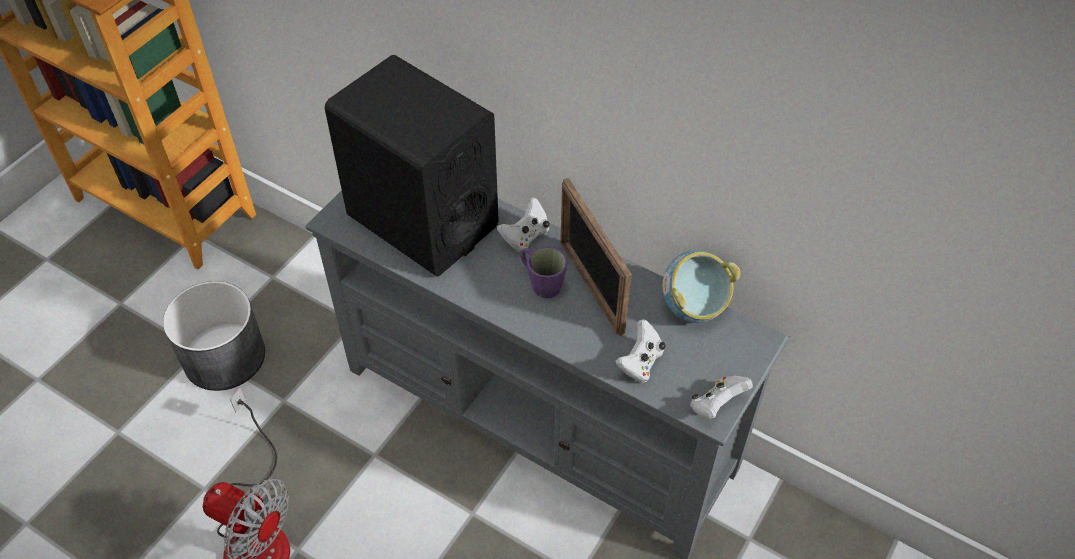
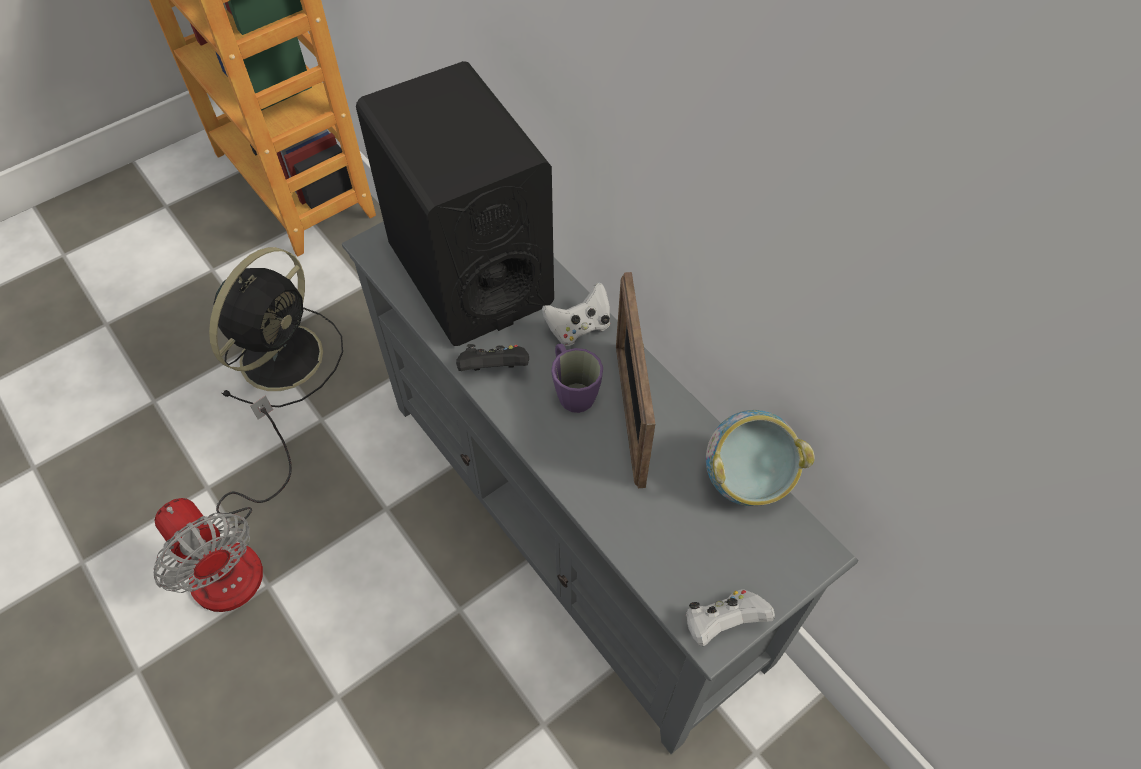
camera: 20 degrees right, 5 degrees up
(224, 356) = (284, 354): grey planter -> black fan
(475, 285) = (494, 369): none -> black game controller
(640, 362) = (648, 532): white game controller -> none

